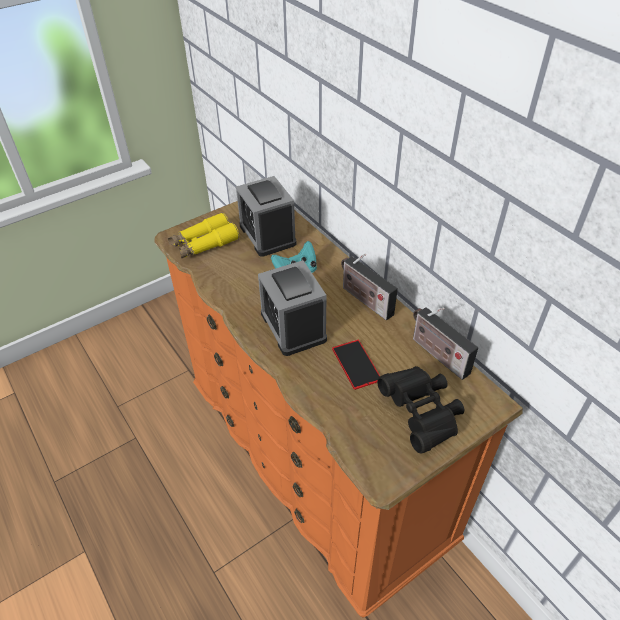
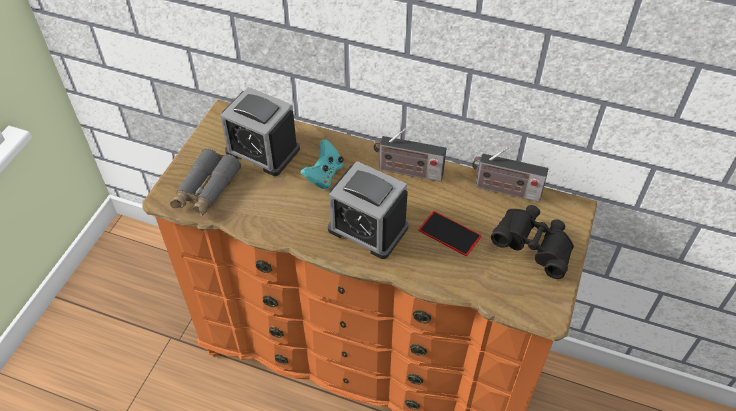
camera: 35 degrees left, 5 degrees up
(204, 243) = (206, 190): yellow binoculars -> grey binoculars

